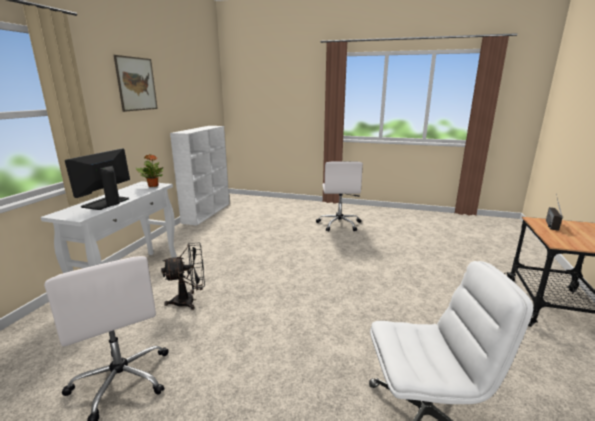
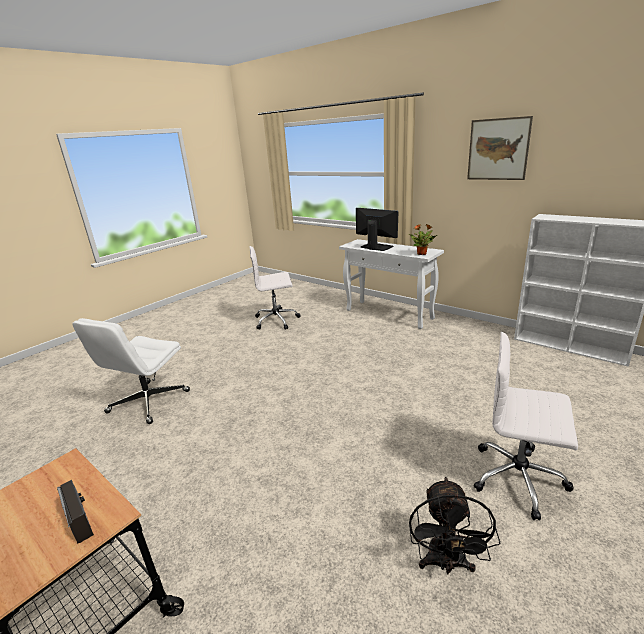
camera: 115 degrees right, 5 degrees up
(190, 301) = (338, 335): black fan -> black fan (446, 564)

